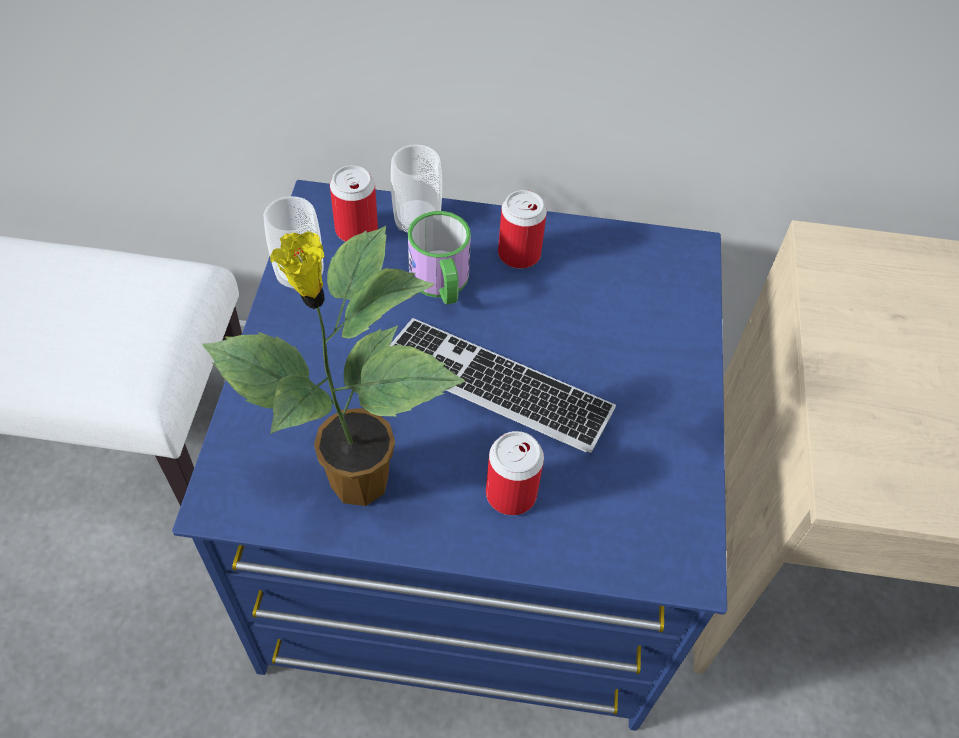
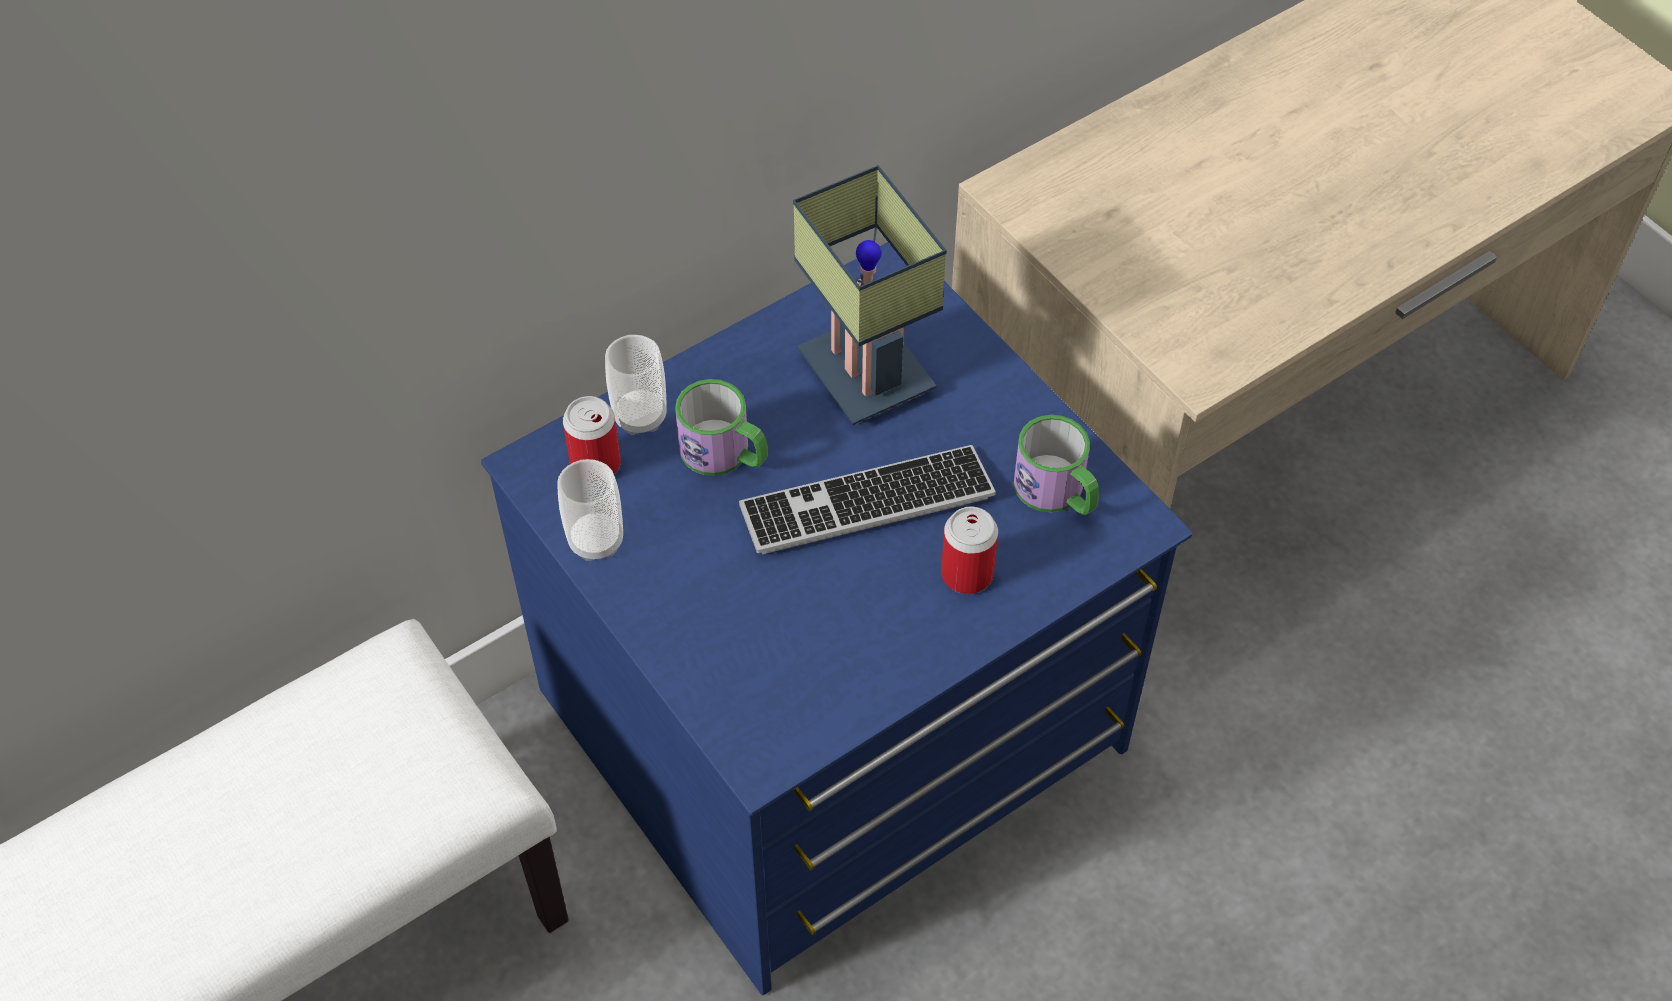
camera: 40 degrees left, 0 degrees up
(355, 482) = (845, 661): potted plant -> none
(519, 254) = (760, 379): can -> none
(589, 299) = (858, 375): none -> table lamp
(645, 490) = (1057, 493): none -> mug

